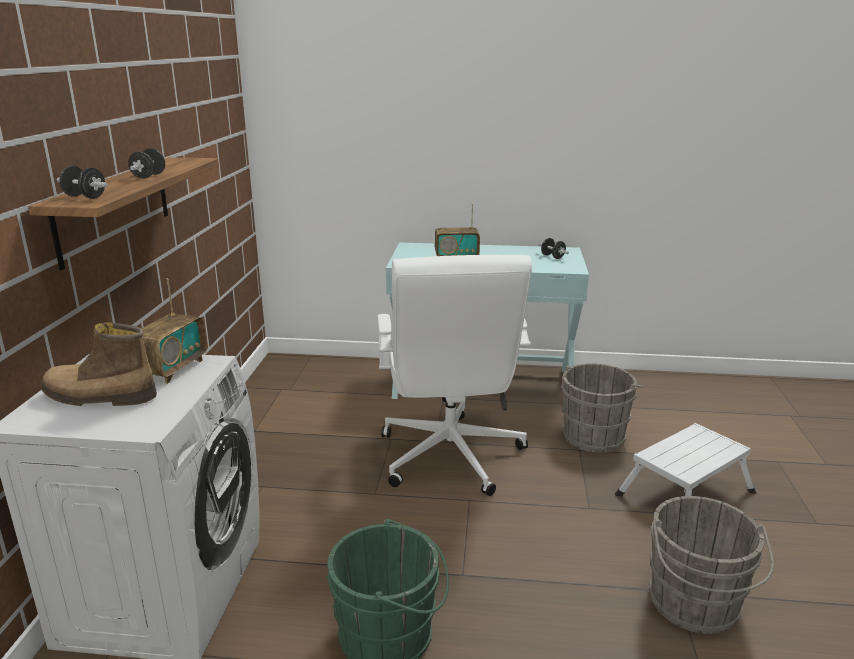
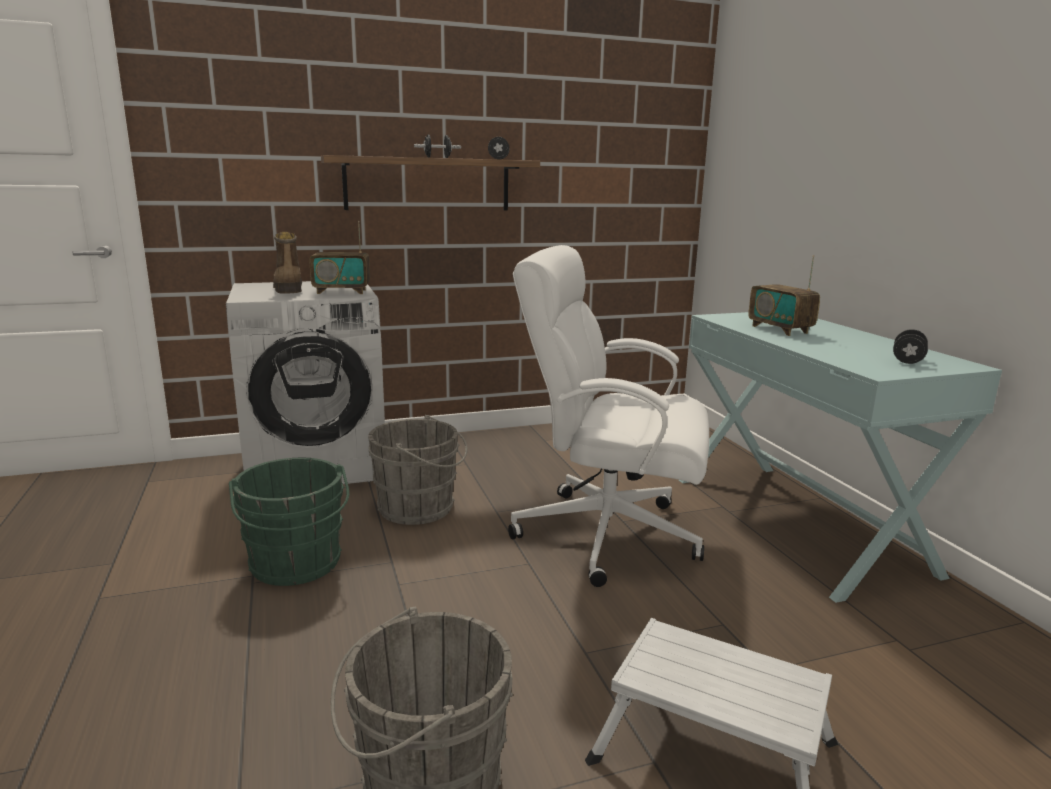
camera: 65 degrees right, 5 degrees down
(85, 197) = (352, 155): black dumbbell -> black dumbbell (498, 159)
(450, 453) = (608, 534): white office chair -> white office chair turned 45 degrees clockwise
(595, 435) = (782, 633): grey bucket -> grey bucket (420, 508)

